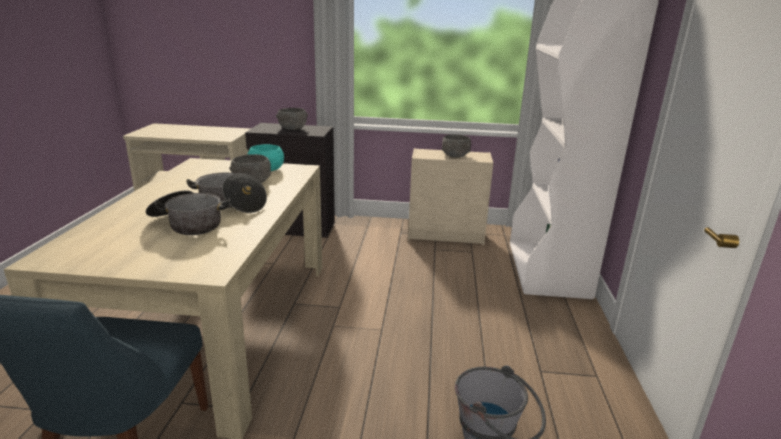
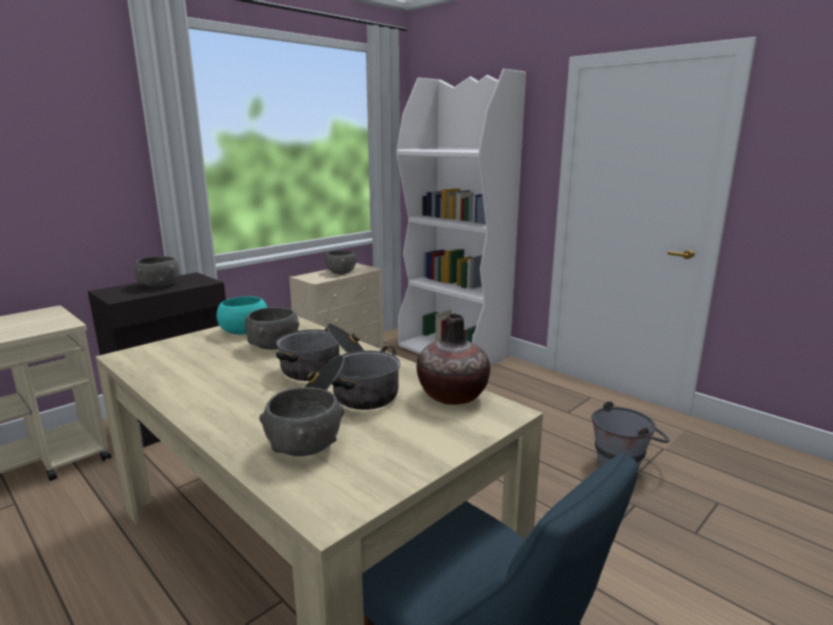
camera: 50 degrees left, 5 degrees down
(114, 232) = (305, 446): none -> grey bowl
(224, 249) = (452, 395): none -> vase

